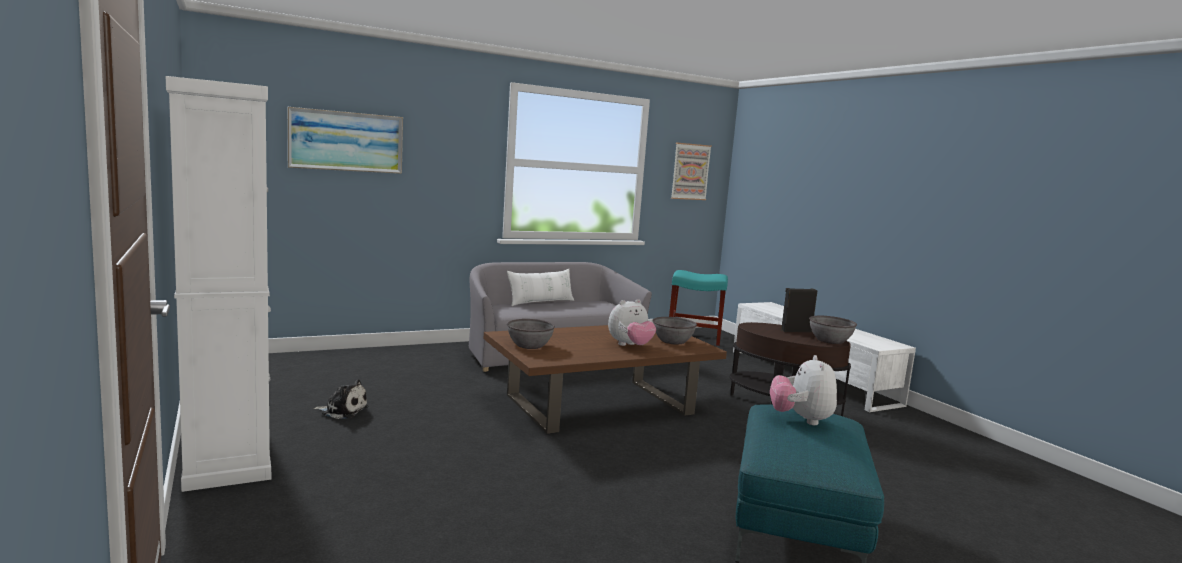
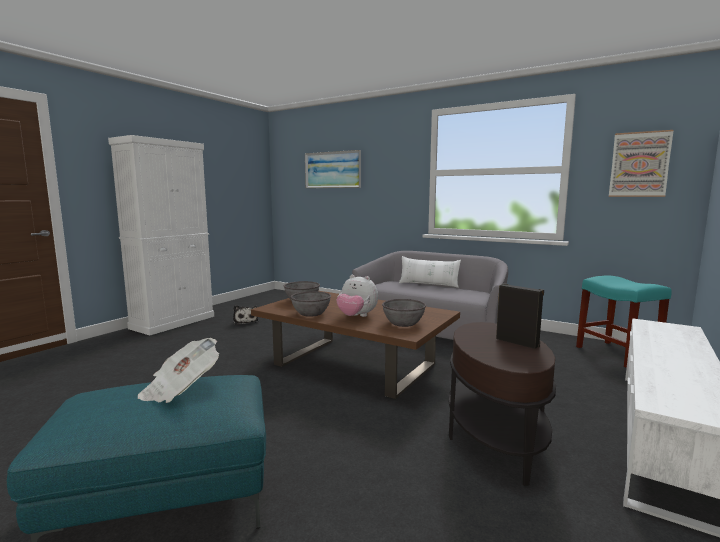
camera: 60 degrees right, 0 degrees up
(801, 420) = (181, 389): plush toy -> newspaper
(830, 340) = (516, 361): grey bowl -> grey bowl (311, 313)

